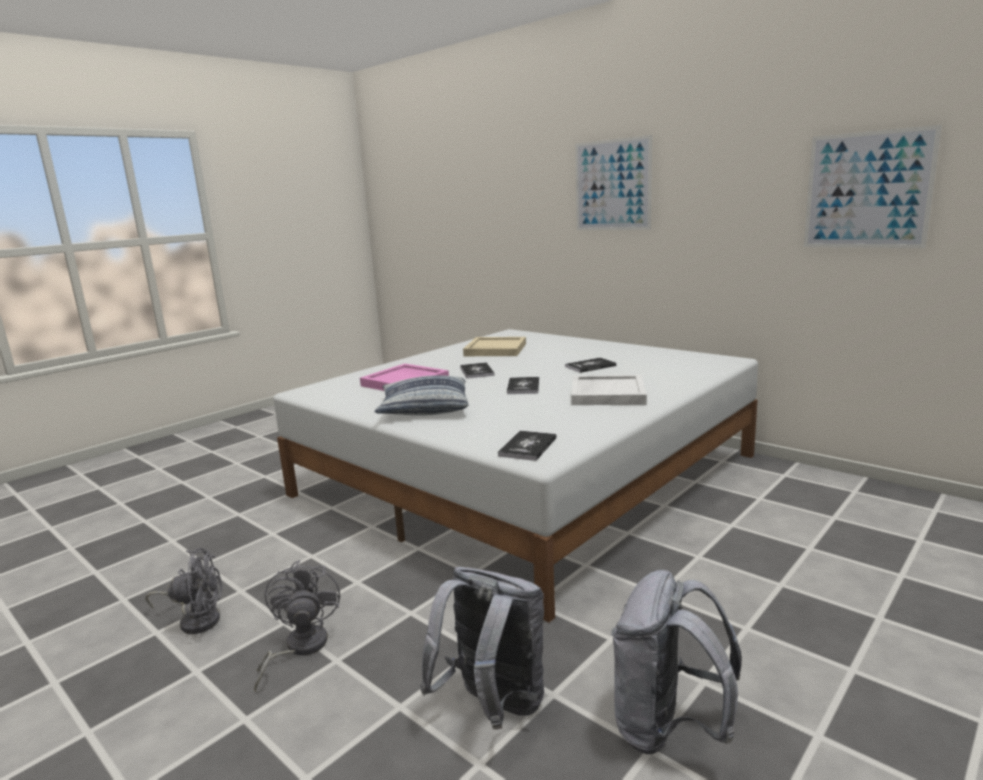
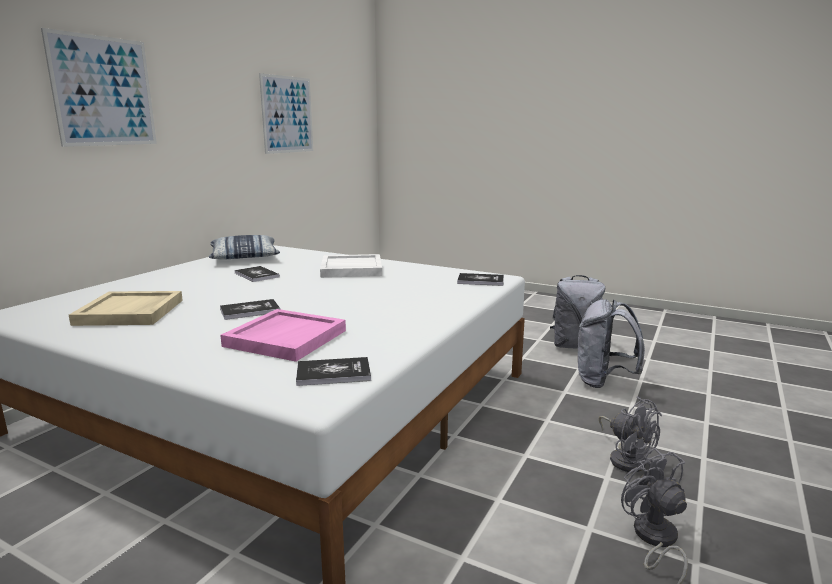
camera: 105 degrees left, 0 degrees up
(299, 648) = (626, 458): grey fan -> grey fan turned 105 degrees counterclockwise
(424, 408) = (395, 316): pillow -> pillow (244, 257)
(523, 387) = (324, 290): book -> book (333, 373)

